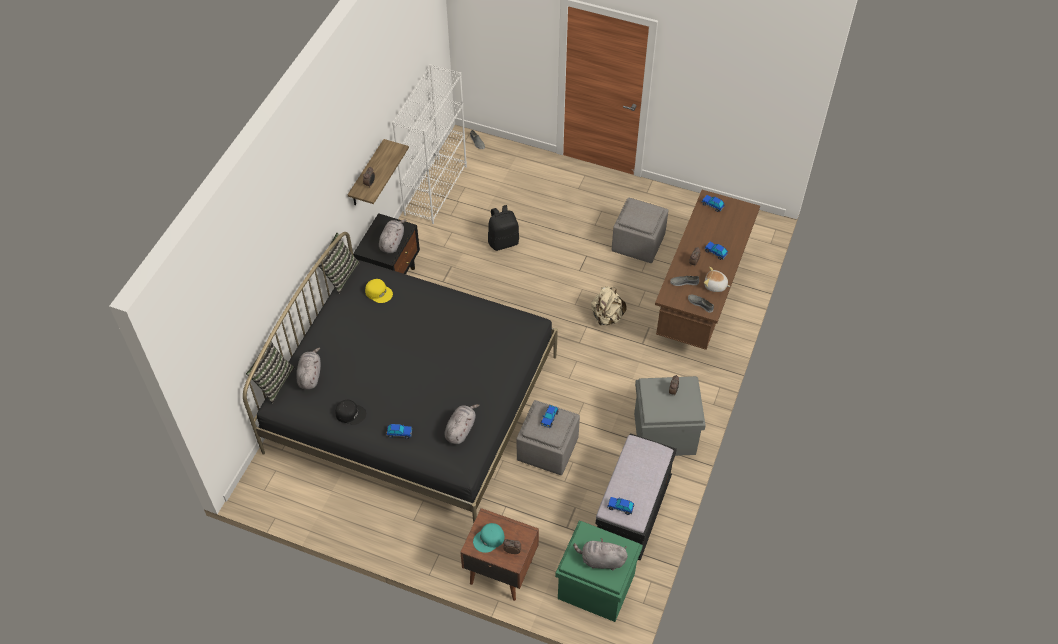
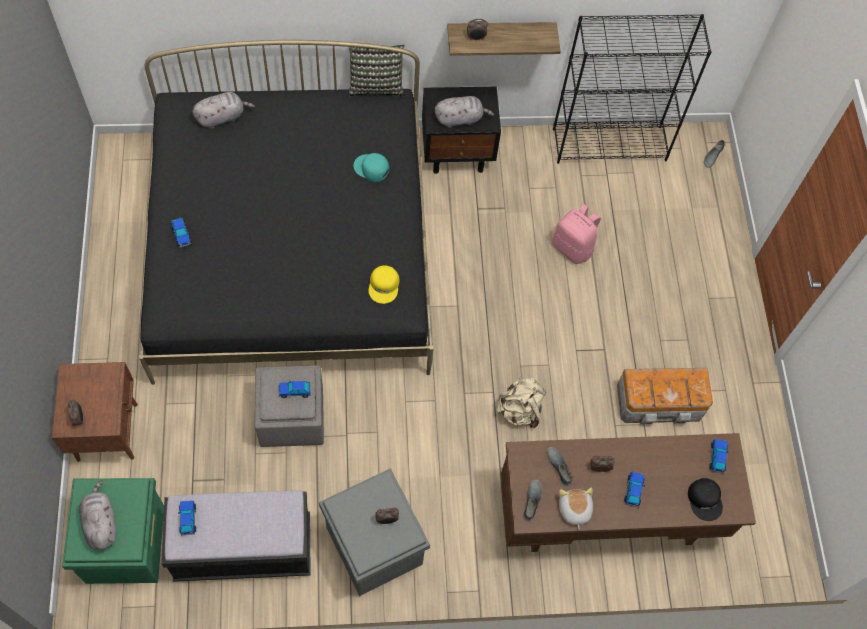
camera: 60 degrees right, 10 degrees up
(273, 382) = (200, 88): pillow -> none
(350, 413) = (188, 176): black cap -> black cap (705, 499)
(379, 292) = (368, 132): yellow cap -> yellow cap (384, 286)
(435, 190) = (610, 144): white bookcase -> black bookcase
(461, 429) = (213, 295): grey plush toy -> none
(489, 539) = (85, 387): turquoise cap -> turquoise cap (371, 168)
(503, 241) = (573, 248): black backpack -> pink backpack
(638, 243) = (660, 403): grey ottoman -> storage box

